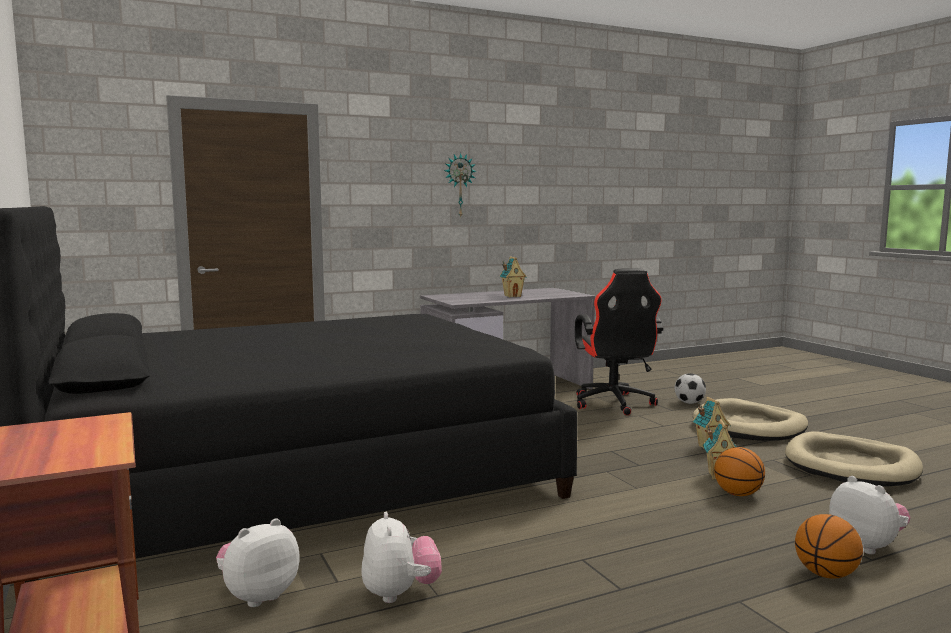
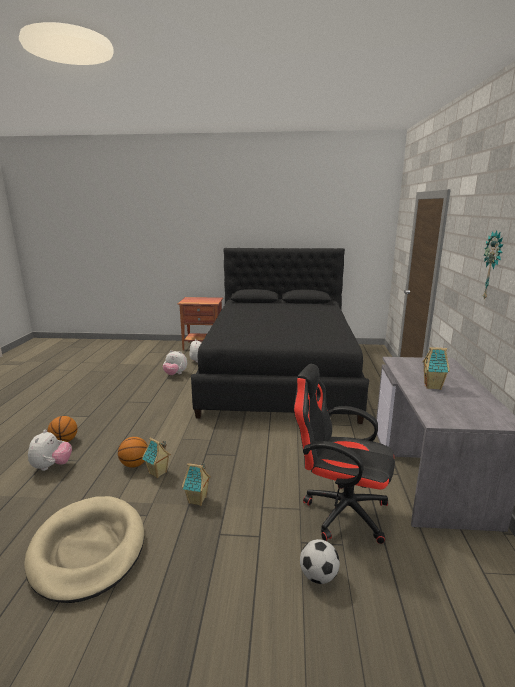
camera: 120 degrees right, 10 degrees up
(749, 426) = (213, 564): beige dog bed -> none
(867, 546) = (52, 466): plush toy -> plush toy turned 90 degrees counterclockwise

